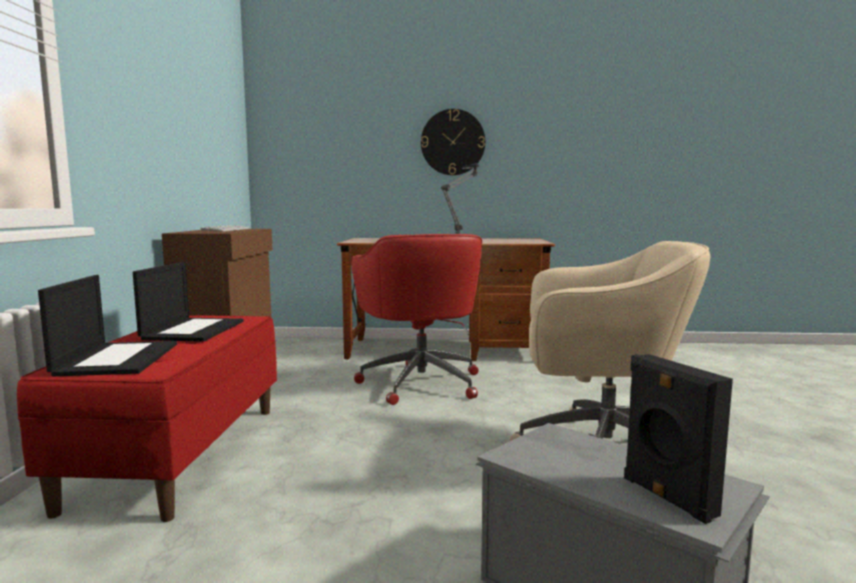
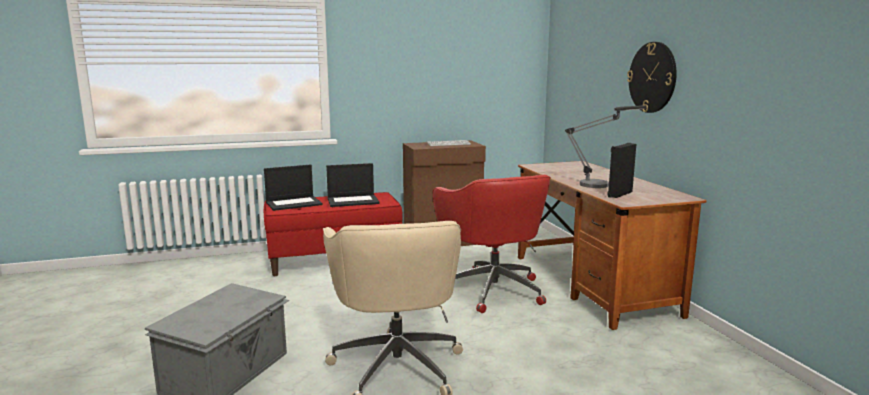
camera: 70 degrees right, 5 degrees up
(420, 382) = (492, 289): red office chair -> red office chair turned 75 degrees counterclockwise
(666, 497) = (187, 319): black speaker -> black speaker (619, 194)

